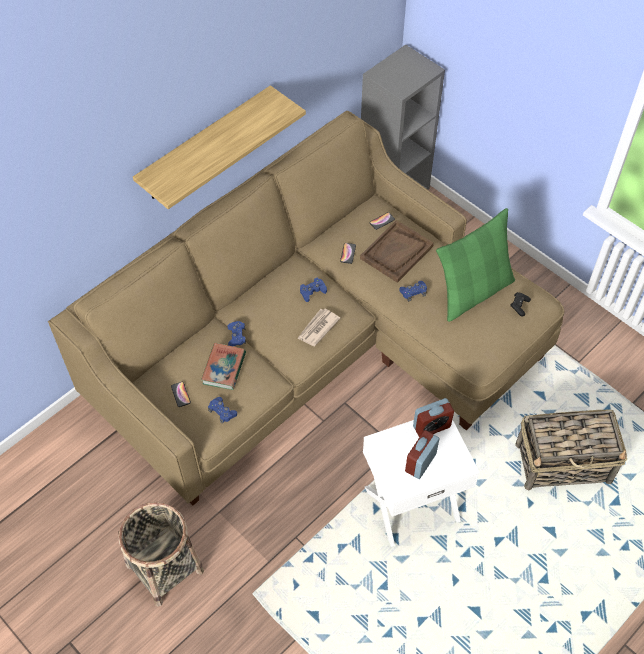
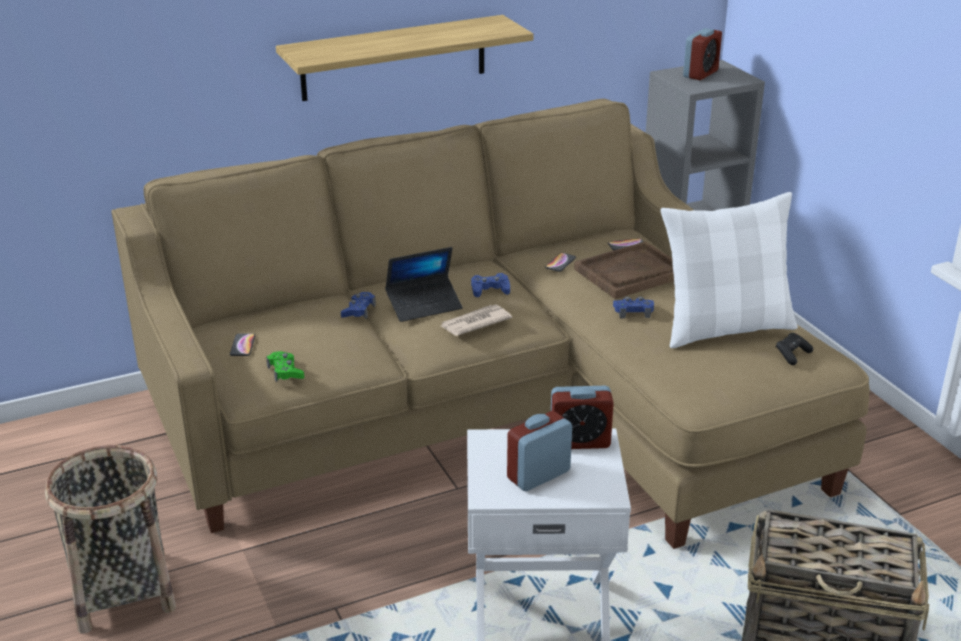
camera: 20 degrees right, 25 degrees down
(222, 412) = (285, 372): blue game controller -> green game controller
(224, 368) = (318, 333): book -> none
(278, 320) = (424, 305): none -> laptop
(398, 69) = (700, 74): none -> alarm clock
(473, 292) = (725, 328): green pillow -> white pillow

